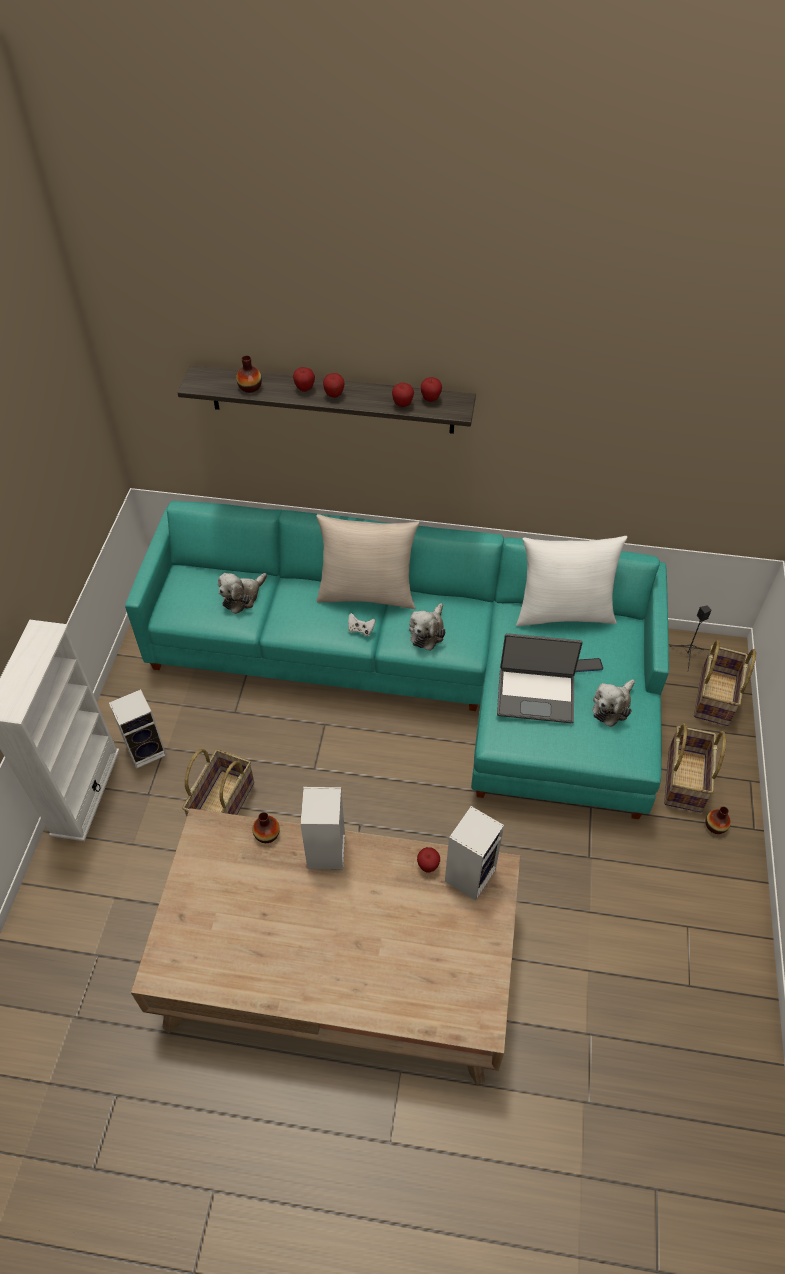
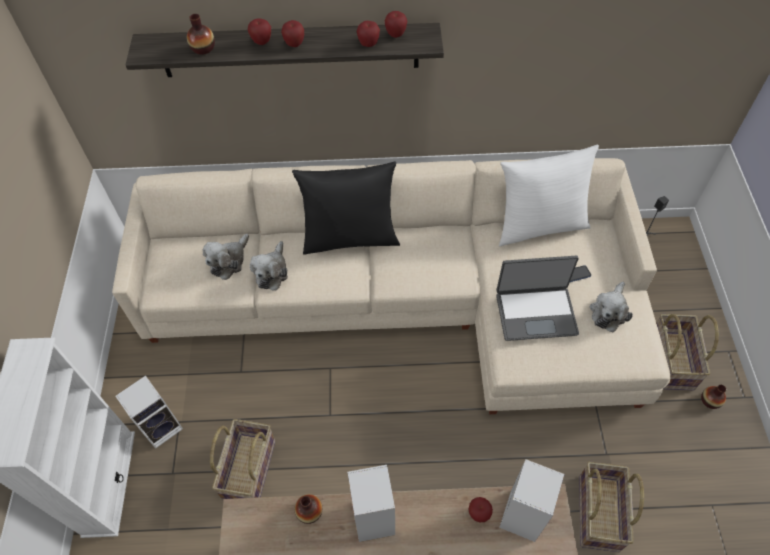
camera: 10 degrees left, 5 degrees up
(361, 629) = (353, 275): white game controller -> none
(367, 593) = (350, 237): beige pillow -> black pillow
(425, 671) = (412, 298): turquoise sofa -> beige sofa
(428, 632) = (417, 266): plush toy -> plush toy (272, 272)
(716, 697) = (678, 277): basket -> basket (600, 513)

